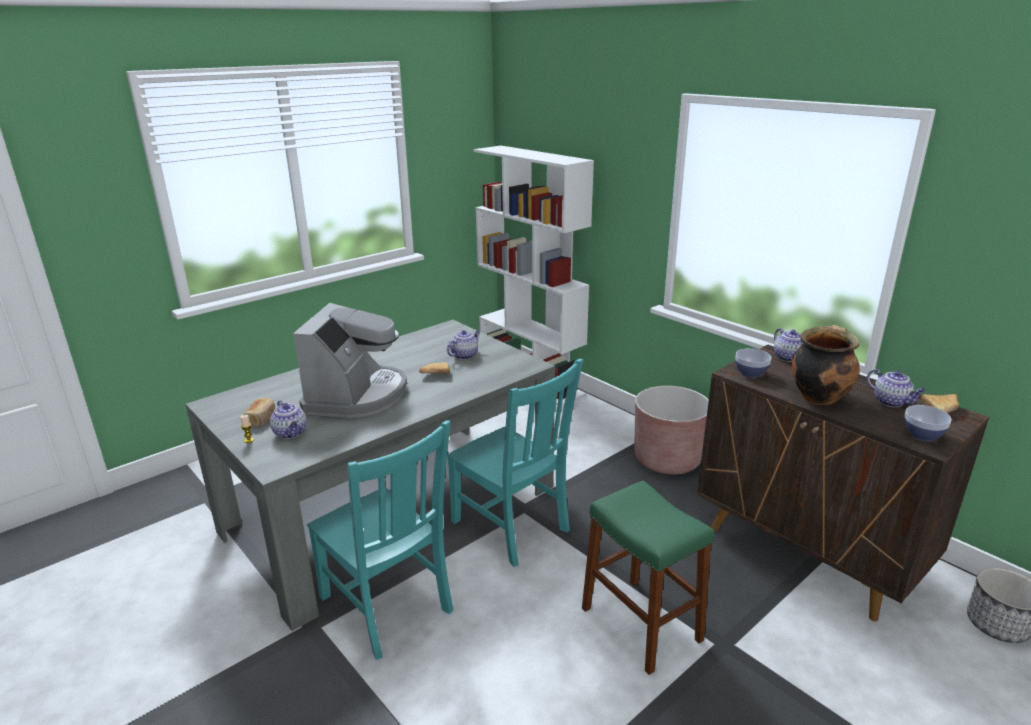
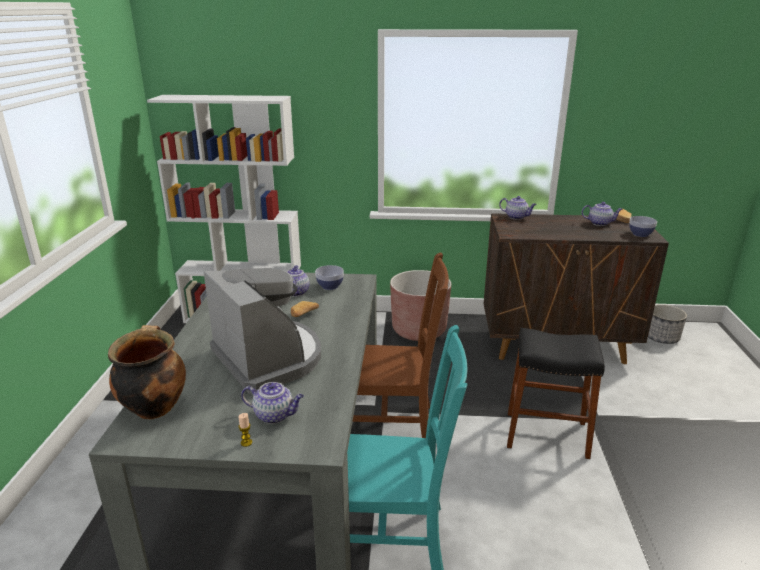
camera: 45 degrees left, 0 degrees up
(262, 418) = (217, 419): bread -> none
(512, 528) = (392, 426): turquoise chair -> brown chair
(641, 624) = (546, 434): green stool -> black stool
(750, 373) = (517, 232): bowl -> bowl (330, 286)
(818, 397) = (570, 232): cooking pot -> cooking pot (154, 407)

